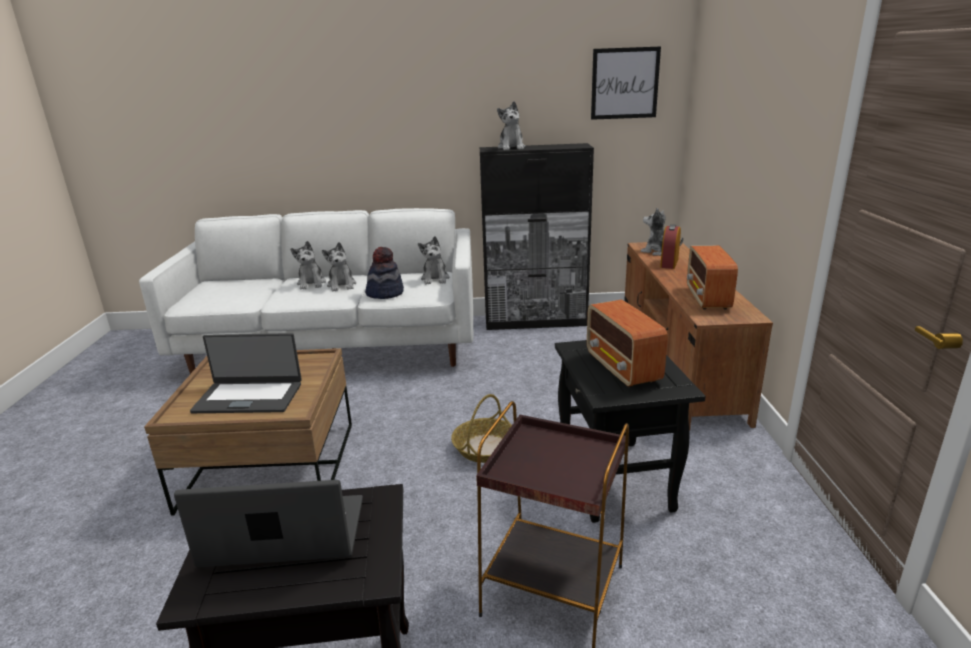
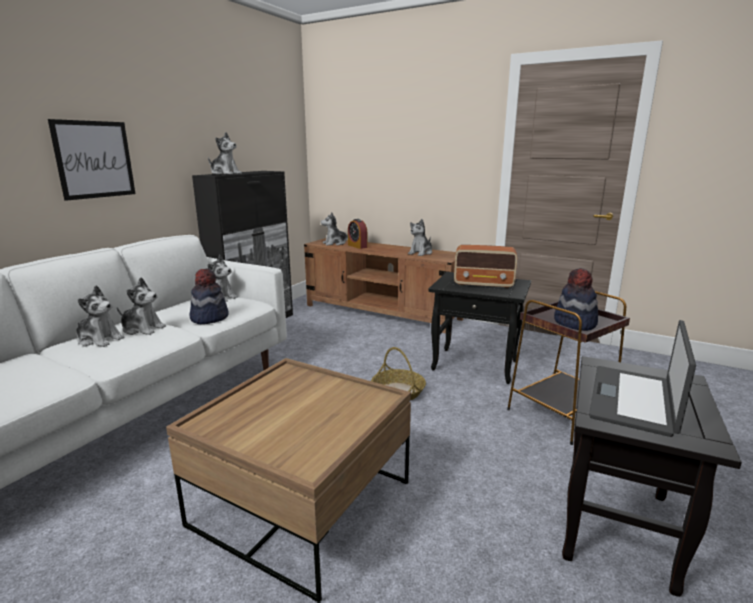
camera: 60 degrees left, 5 degrees down
(249, 397) = (321, 416): laptop -> none
(540, 464) = (574, 323): none -> hat
(624, 83) = (275, 125): picture -> picture (94, 159)
(707, 298) = (421, 253): radio -> plush toy

